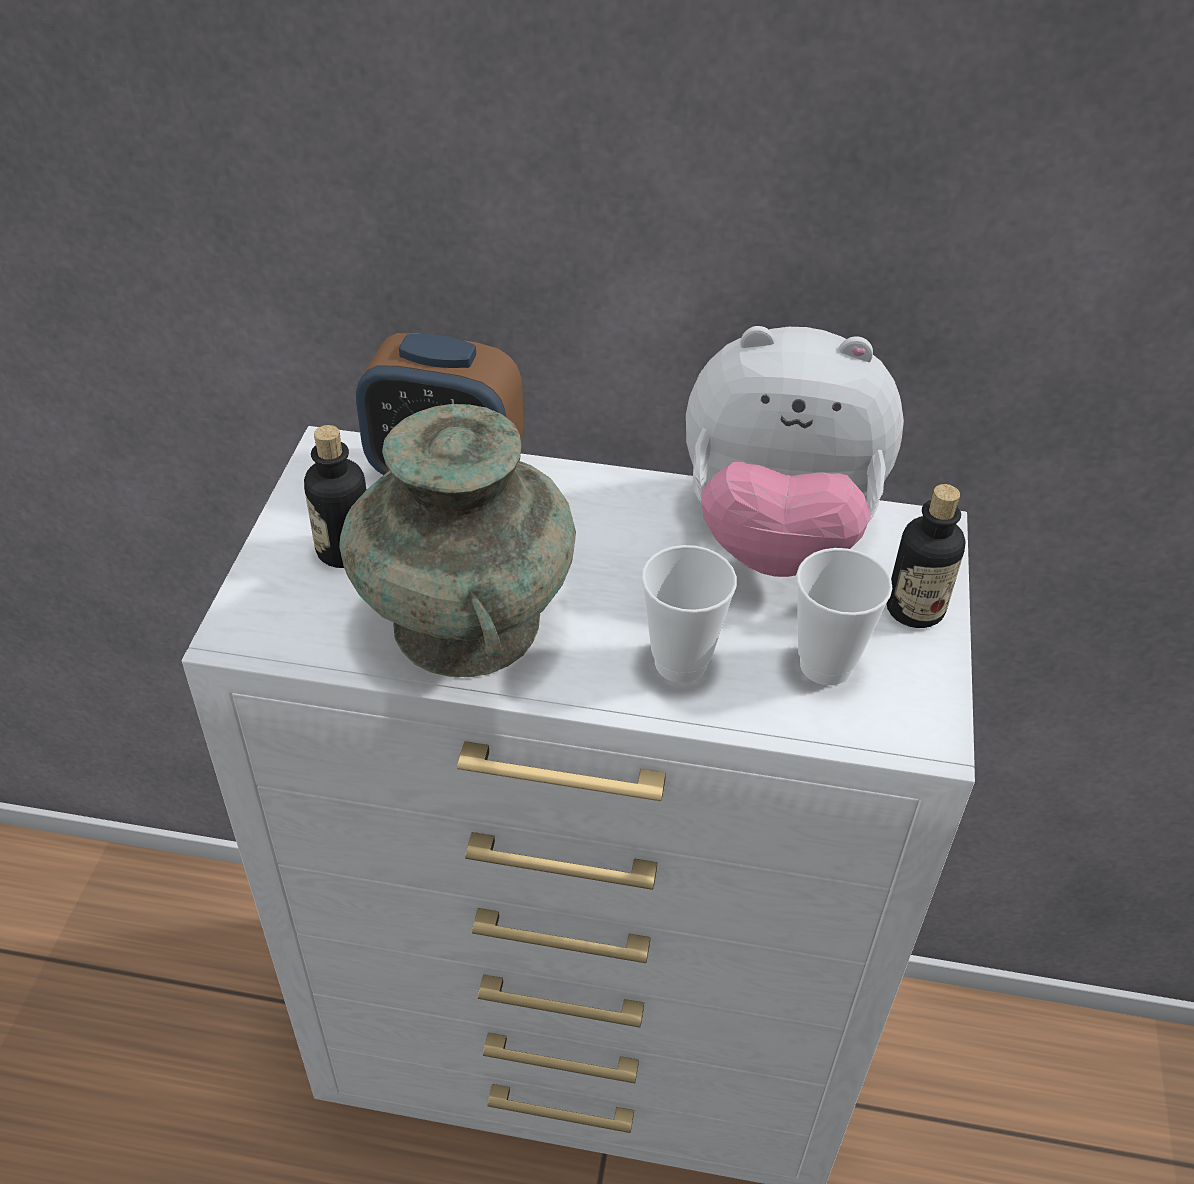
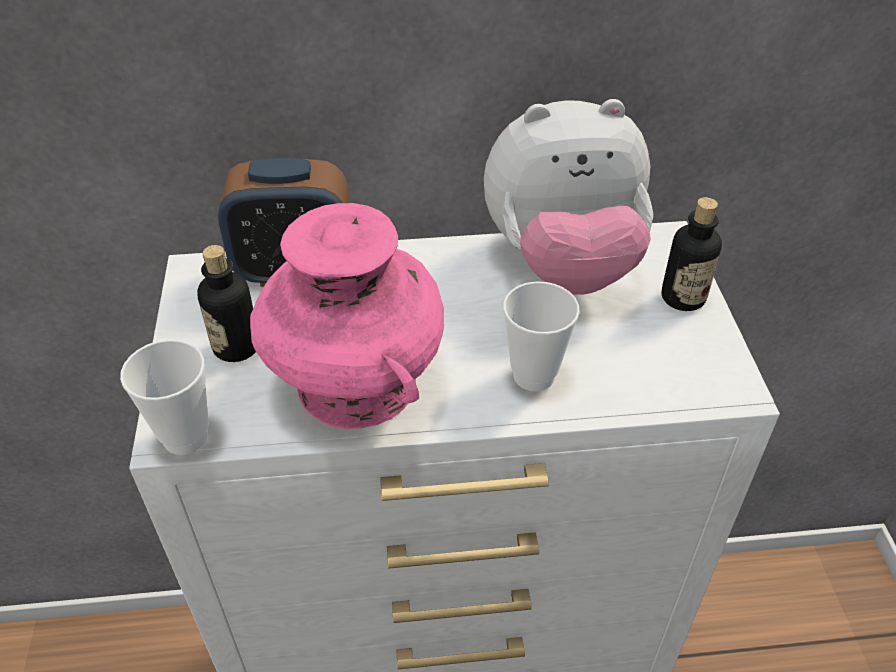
camera: 15 degrees left, 0 degrees up
(466, 623) = (357, 383): turquoise vase -> pink vase
(826, 665) = (639, 353): cup -> cup (185, 437)

